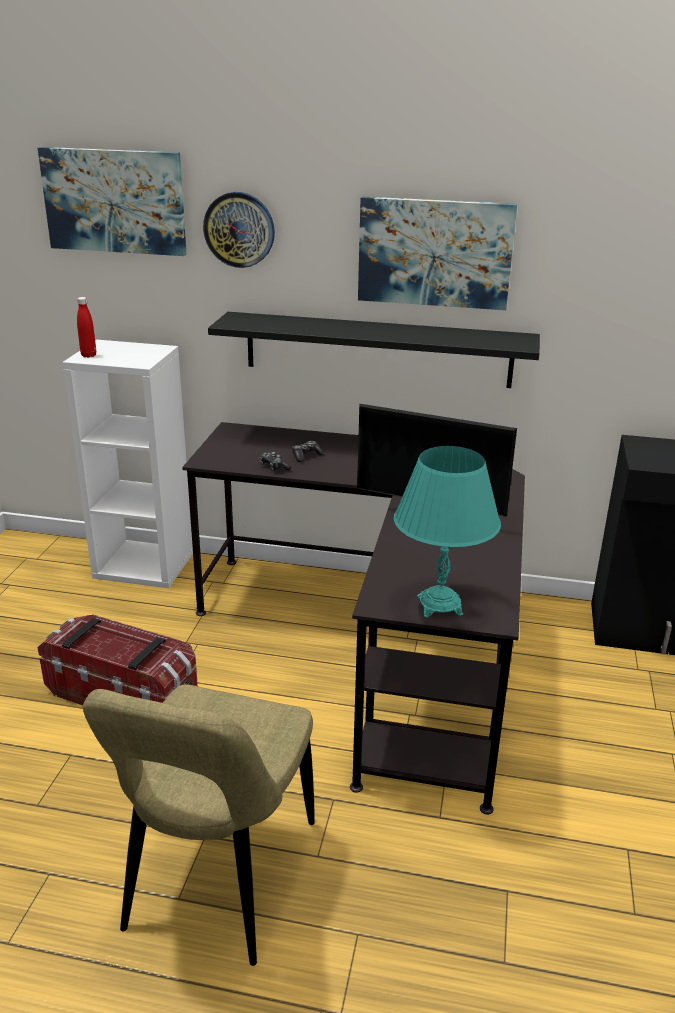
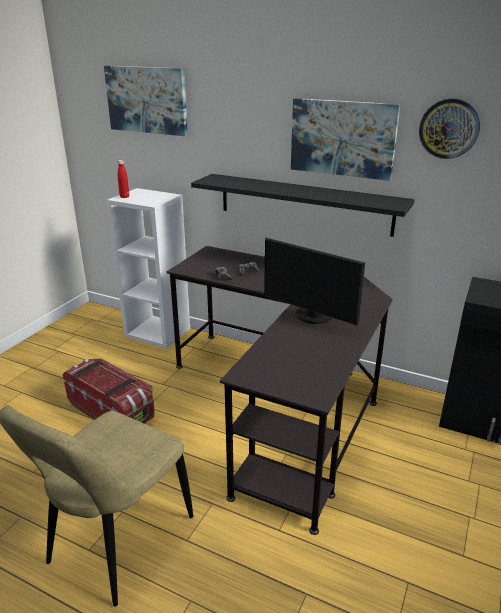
camera: 15 degrees right, 0 degrees up
(239, 229) = (219, 119): wall clock -> wall clock (449, 128)
(439, 605) = (282, 382): turquoise table lamp -> none

